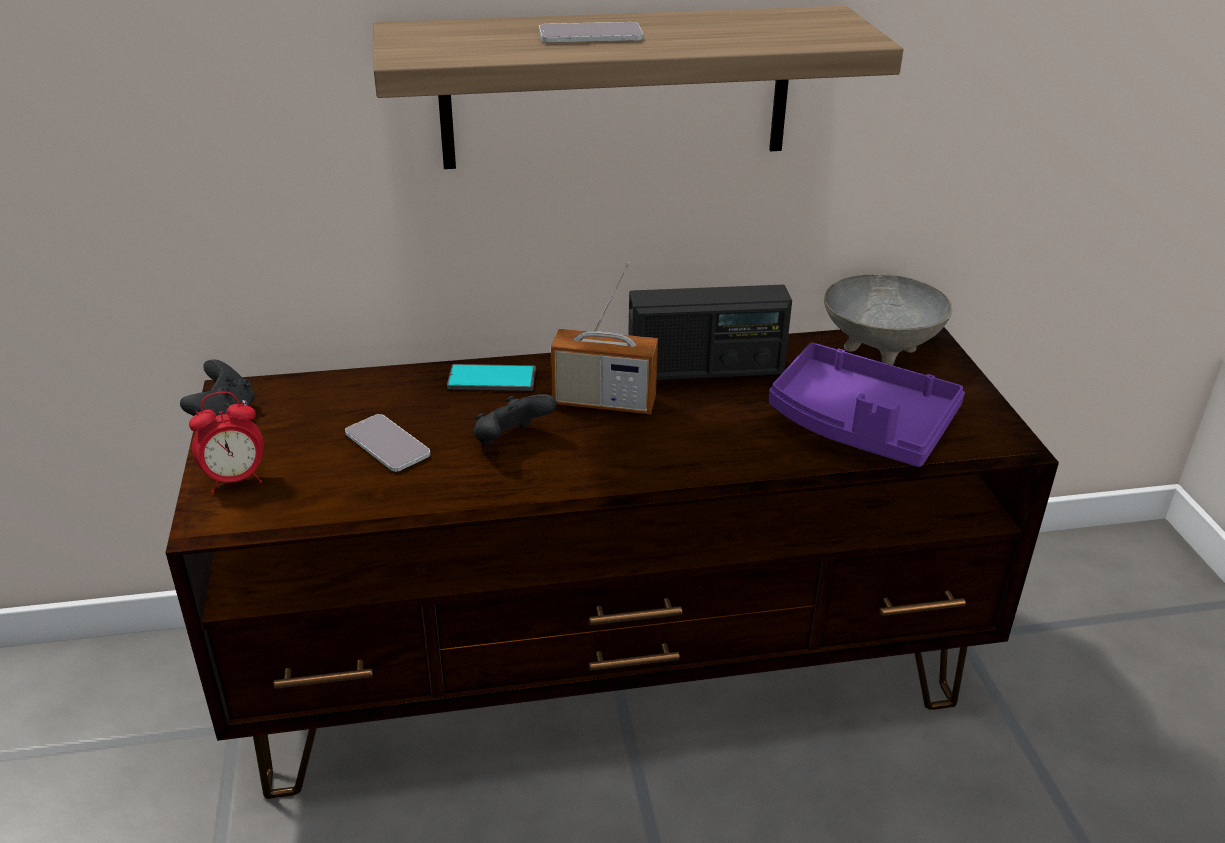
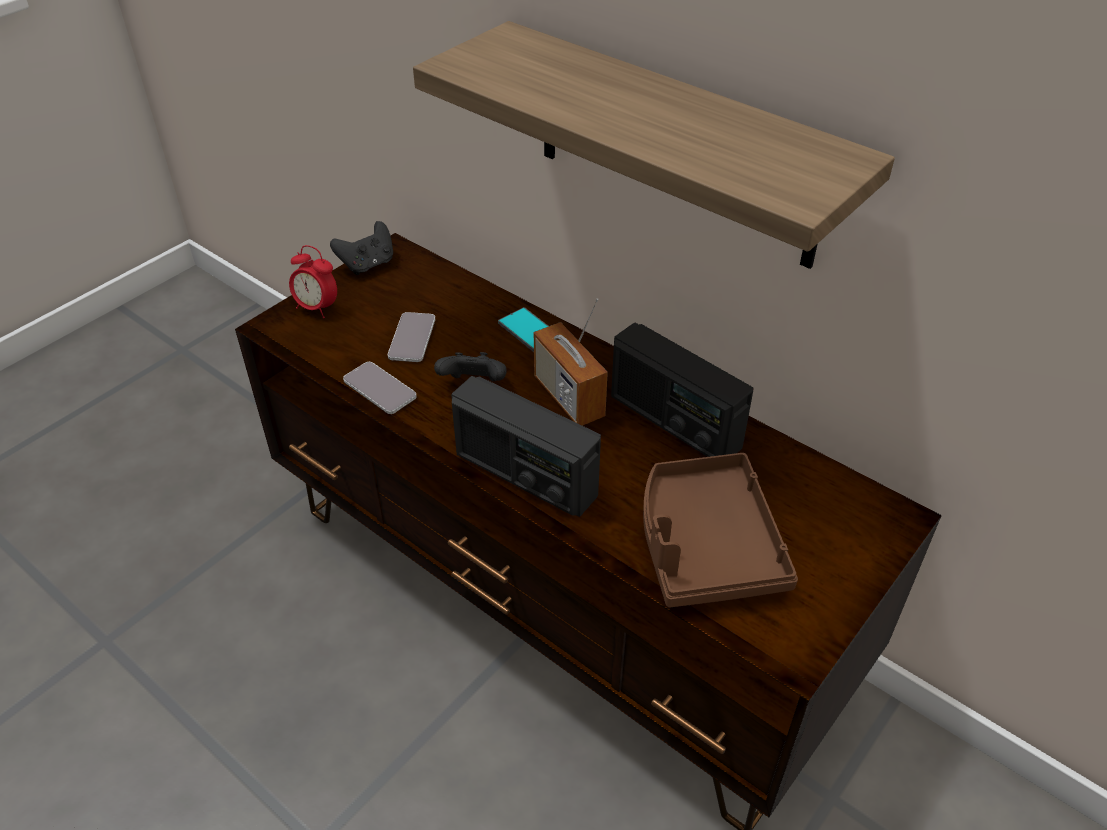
camera: 50 degrees right, 10 degrees up
(590, 35) = (604, 96): phone -> phone (379, 389)
(669, 470) = (525, 474): none -> radio
(859, 425) = (706, 544): purple tray -> brown tray
(882, 346) = (844, 499): grey bowl -> none

